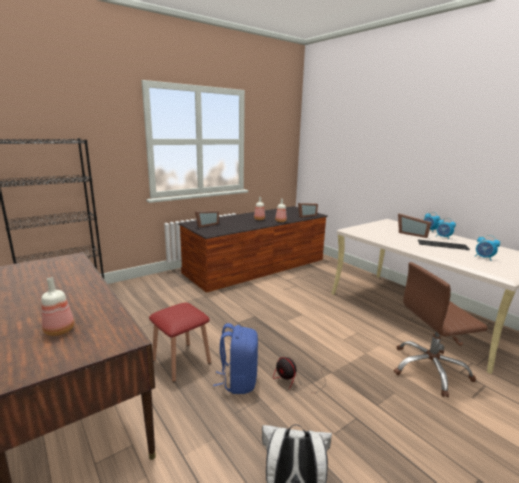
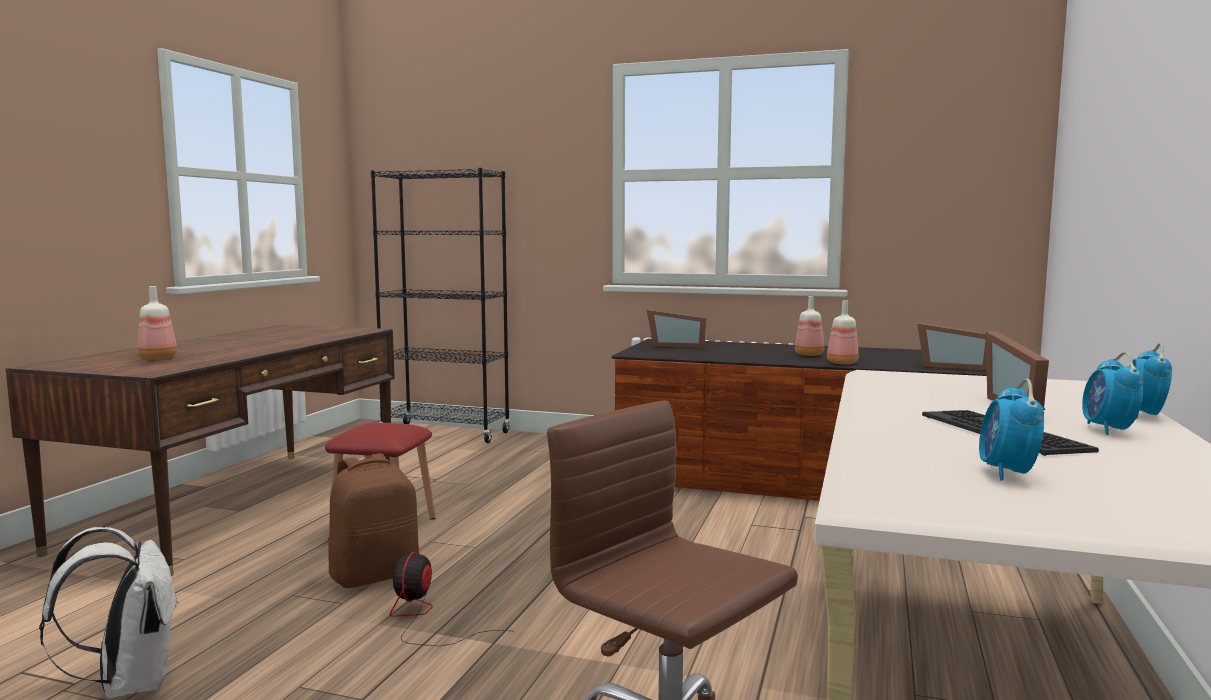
camera: 55 degrees right, 10 degrees down
(238, 381) = (375, 575): blue backpack -> brown backpack

